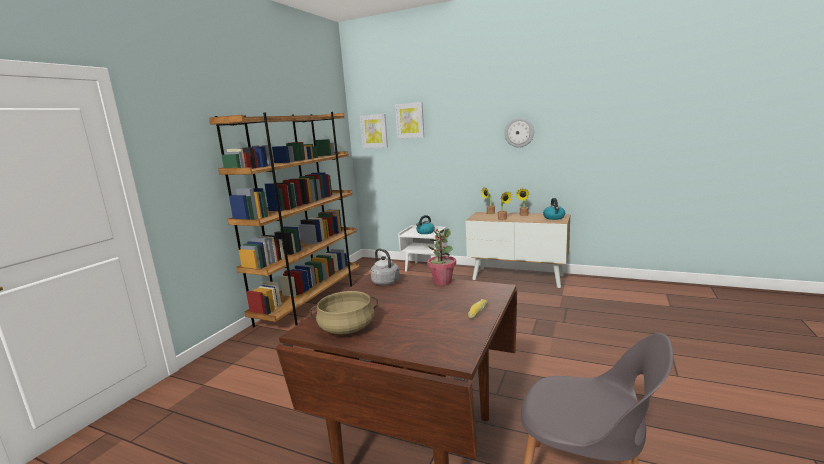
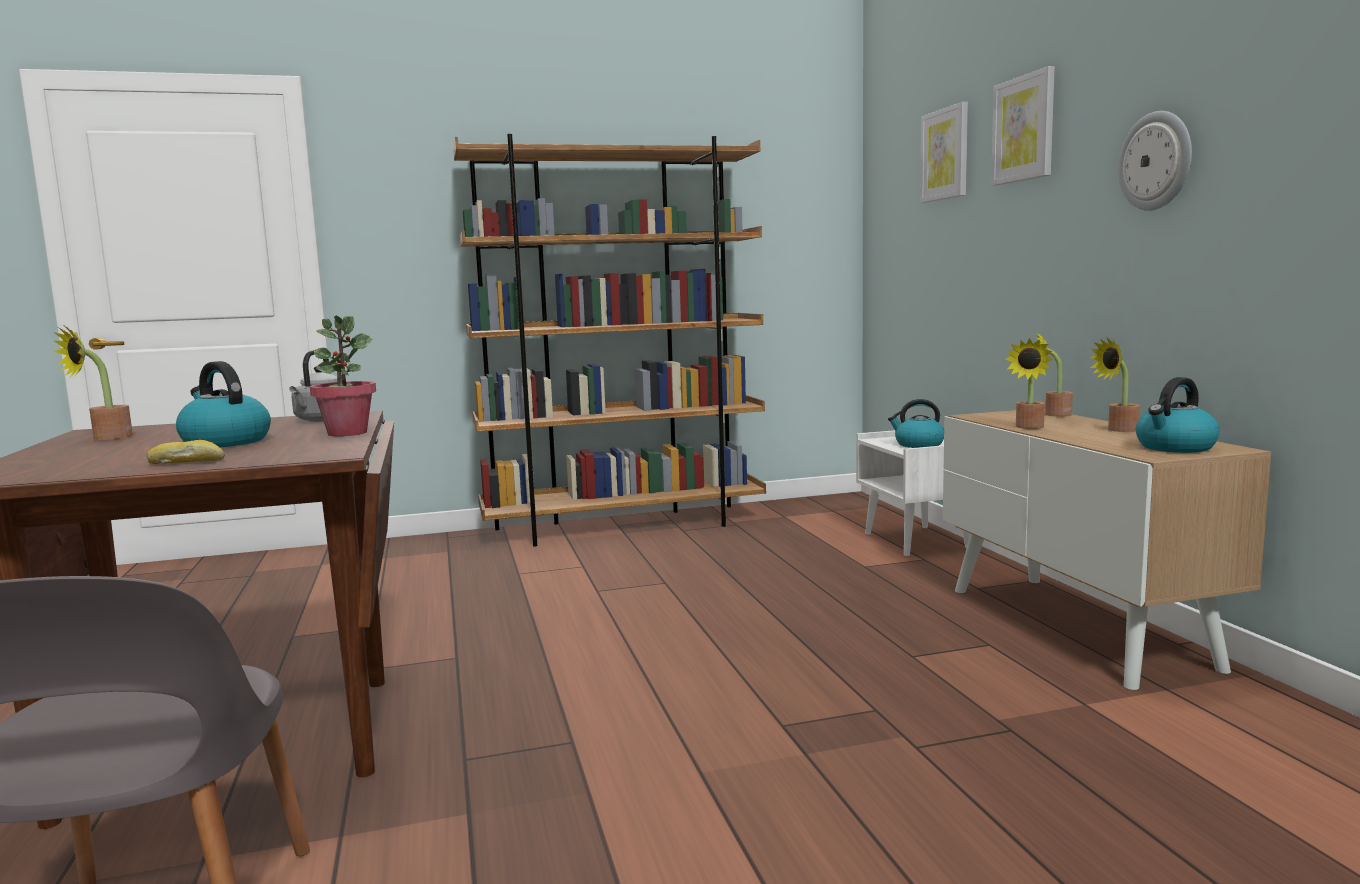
camera: 50 degrees right, 5 degrees down
(347, 328) = (105, 438): beige cooking pot -> potted plant
(374, 131) = (892, 188): picture -> picture (1024, 129)
(423, 303) = (225, 442): none -> kettle

